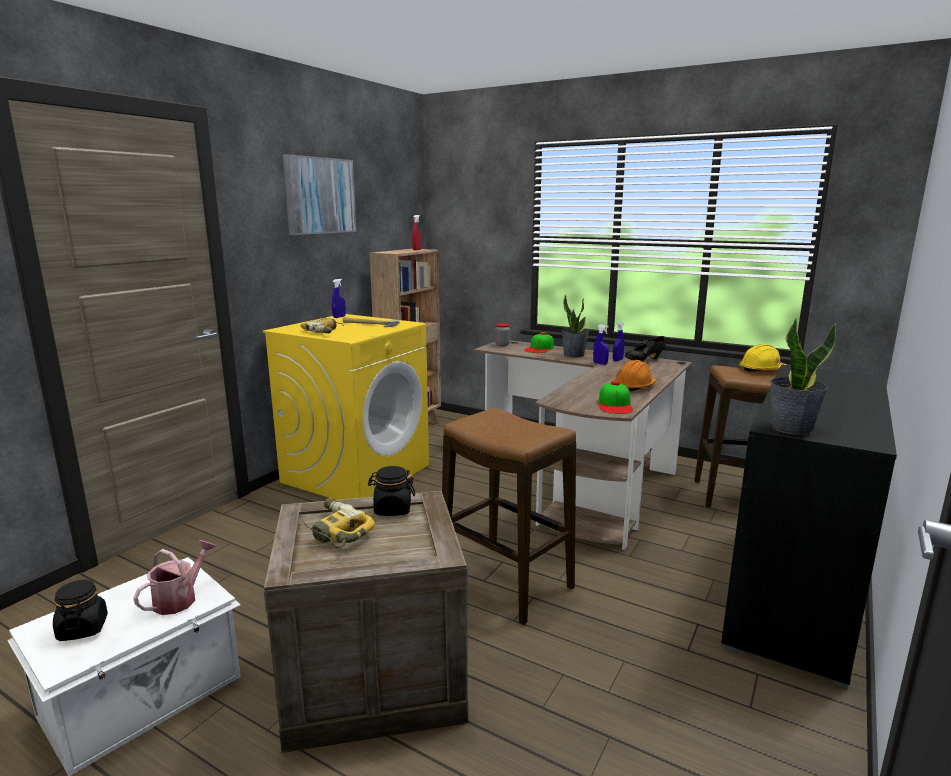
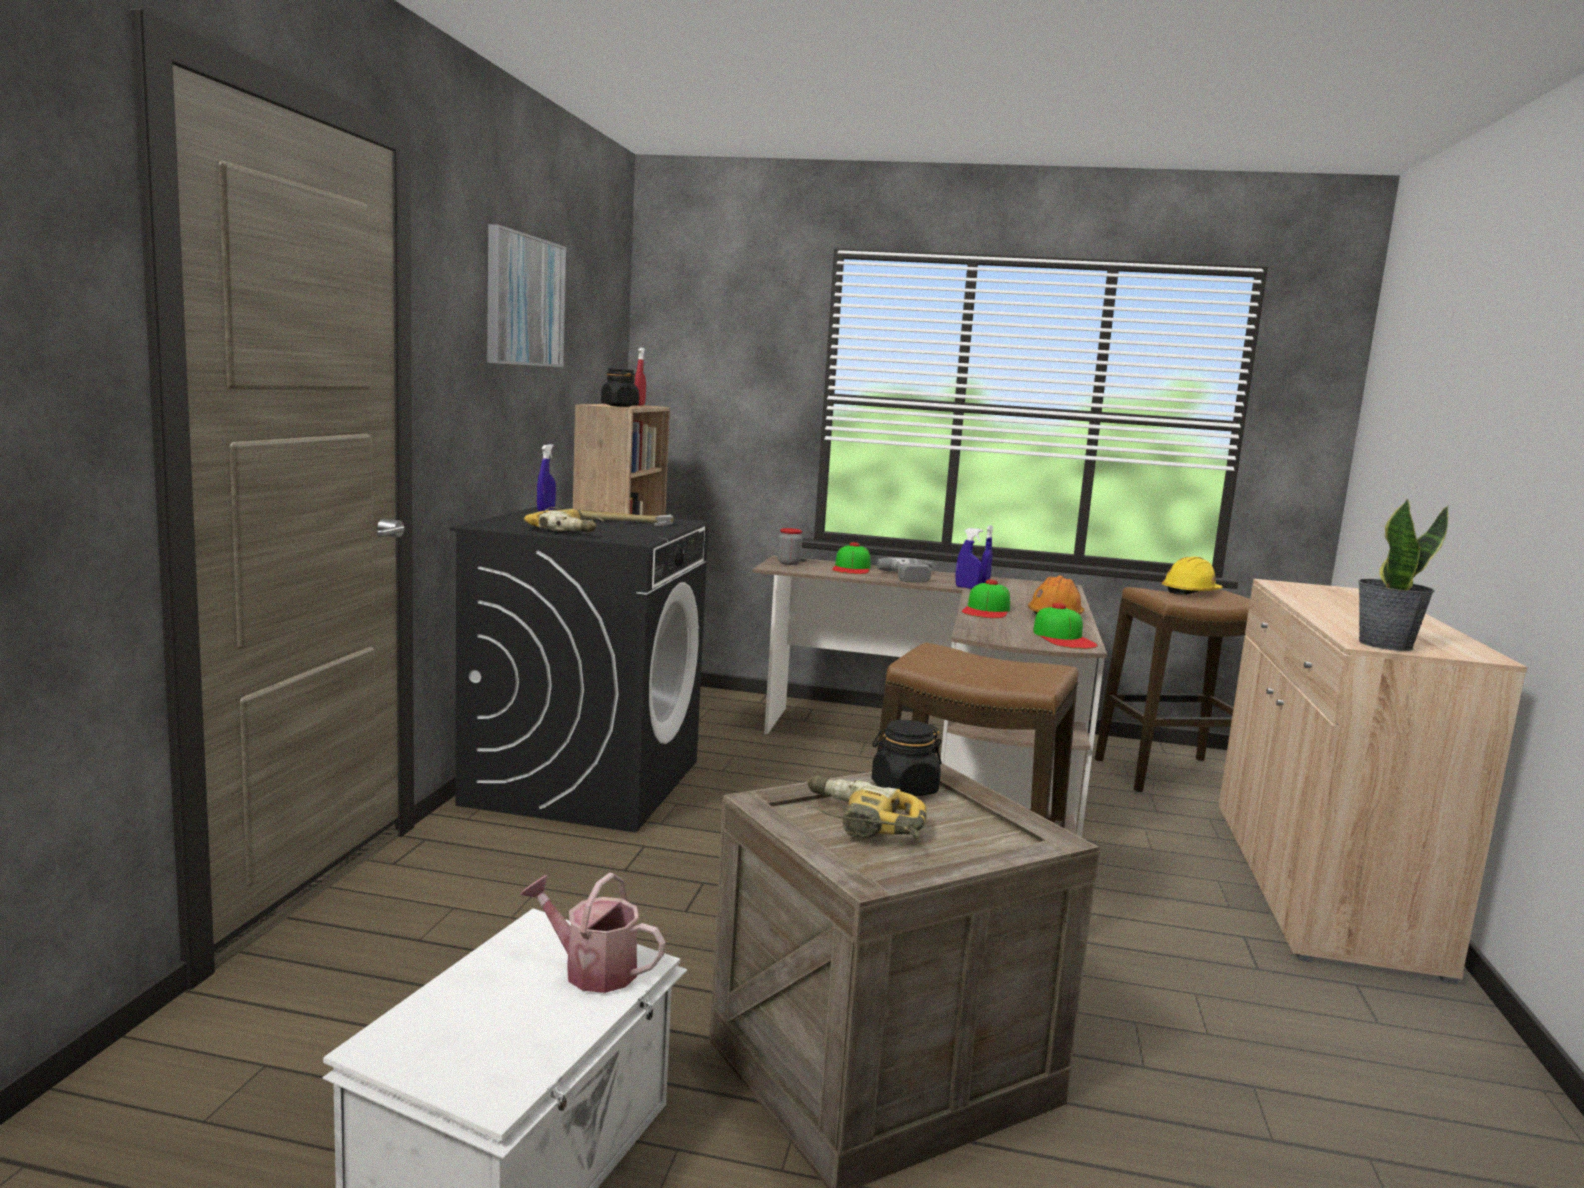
camera: 20 degrees left, 5 degrees down
(83, 628) = (469, 1035): black jar -> black jar (619, 406)
(180, 598) = (591, 969): watering can -> watering can turned 75 degrees counterclockwise
(356, 473) = (583, 782): yellow washing machine -> black washing machine
(574, 355) = (914, 576): potted plant -> power drill
(589, 381) = (987, 610): none -> cap
(644, 361) = (1020, 584): black shoe -> none
(793, 592) = (1318, 884): black cabinet -> beige cabinet

